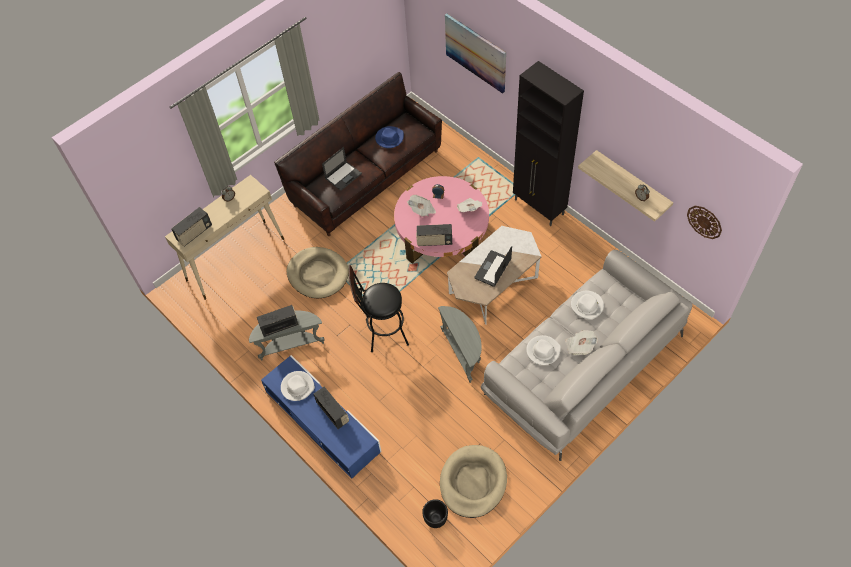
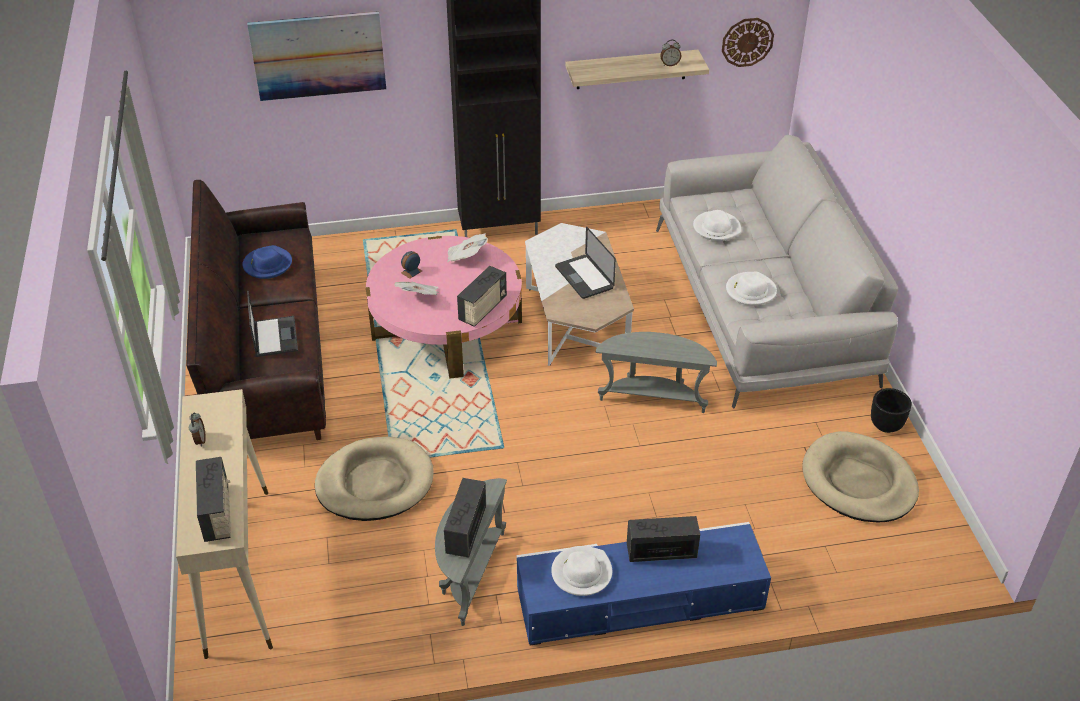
camera: 60 degrees left, 15 degrees down
(382, 333) = (547, 461): black stool -> none
(435, 519) = (891, 546): black planter -> black planter (886, 425)
(579, 346) = (769, 260): newspaper -> none

